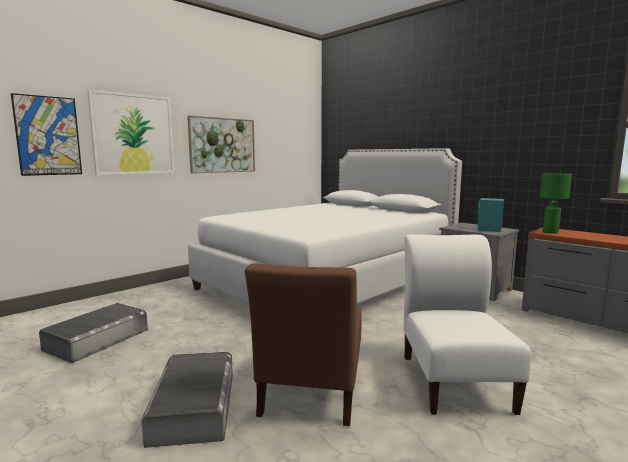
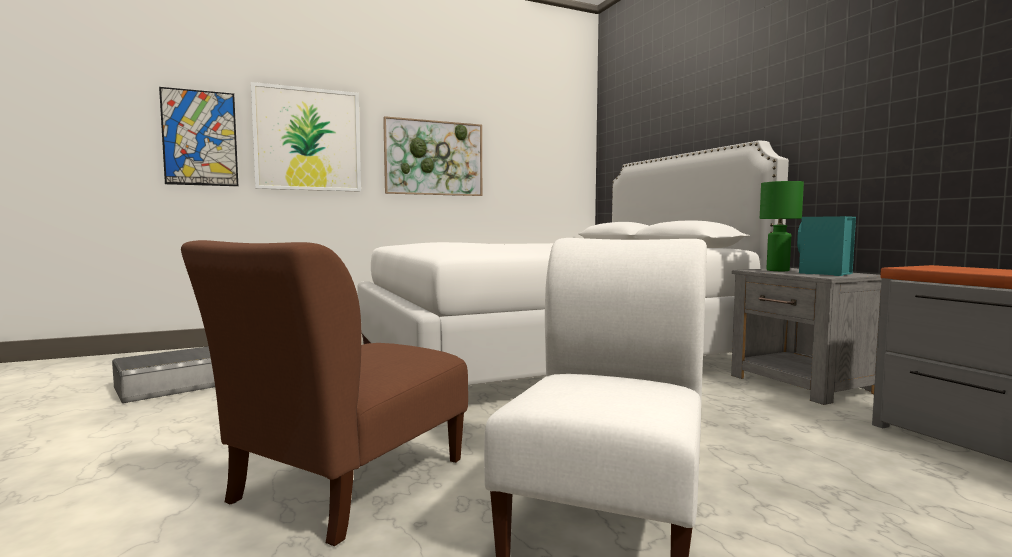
camera: 20 degrees right, 5 degrees down
(194, 406) = (172, 474): grey storage box -> none
(550, 232) = (932, 268): green table lamp -> green table lamp (778, 270)

